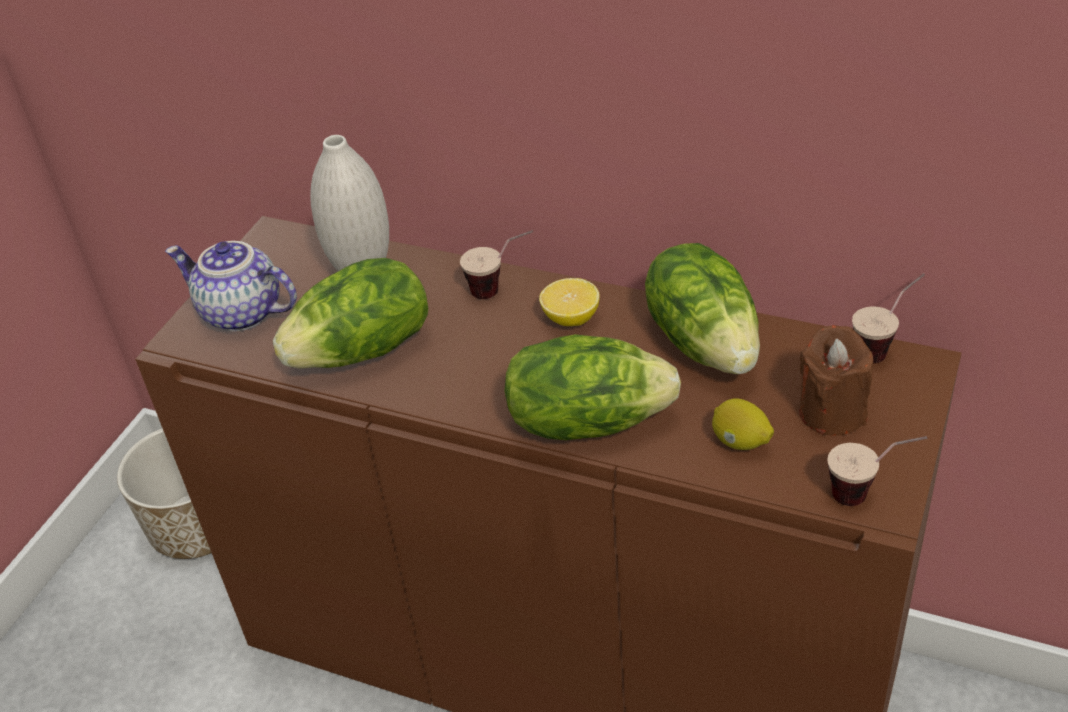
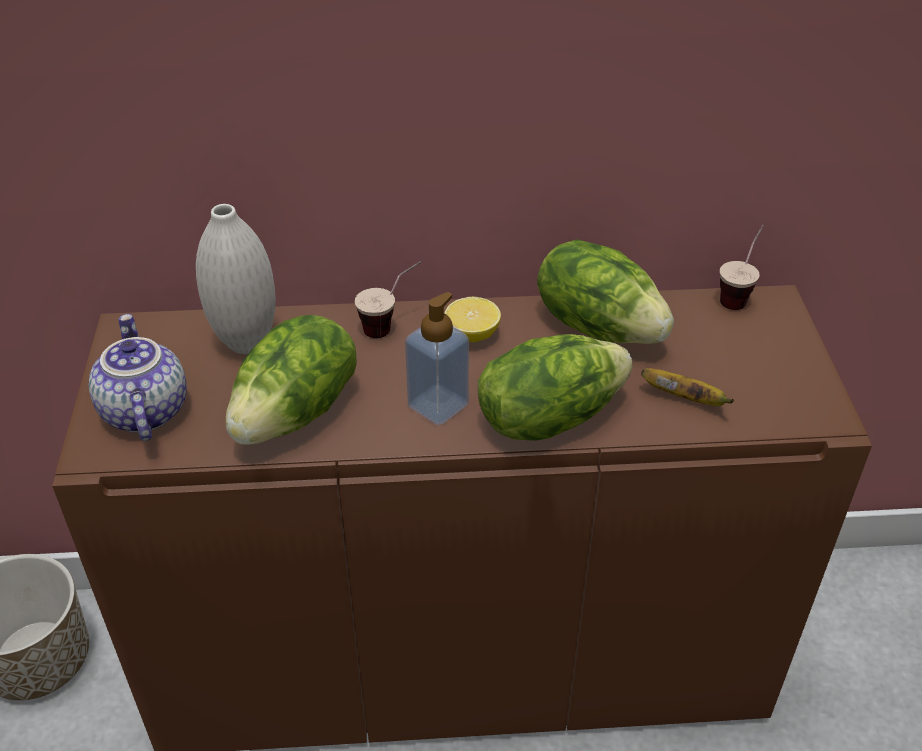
camera: 30 degrees left, 0 degrees up
(240, 313) = (142, 411): teapot -> teapot turned 75 degrees clockwise
(491, 379) = (438, 405): none -> soap dispenser
(740, 442) = (685, 399): lemon -> banana
(832, 412) = (737, 355): brown candle -> none
(870, 494) = (810, 411): cup -> none

